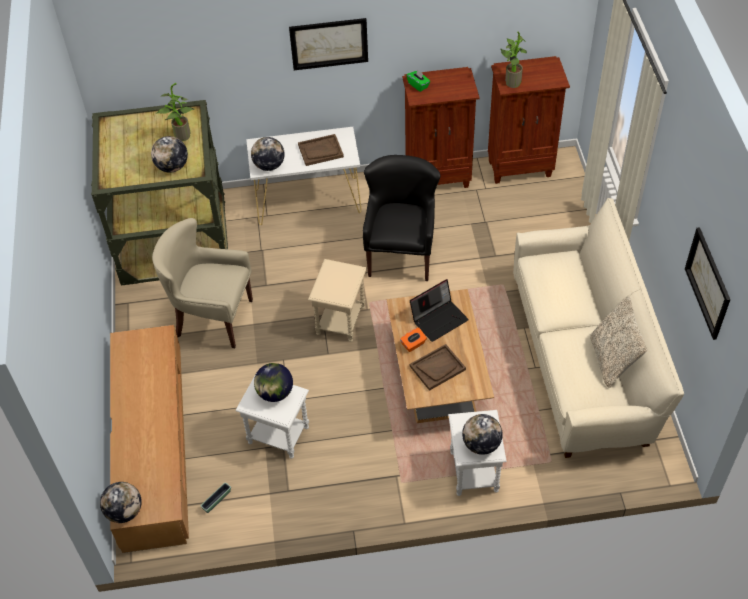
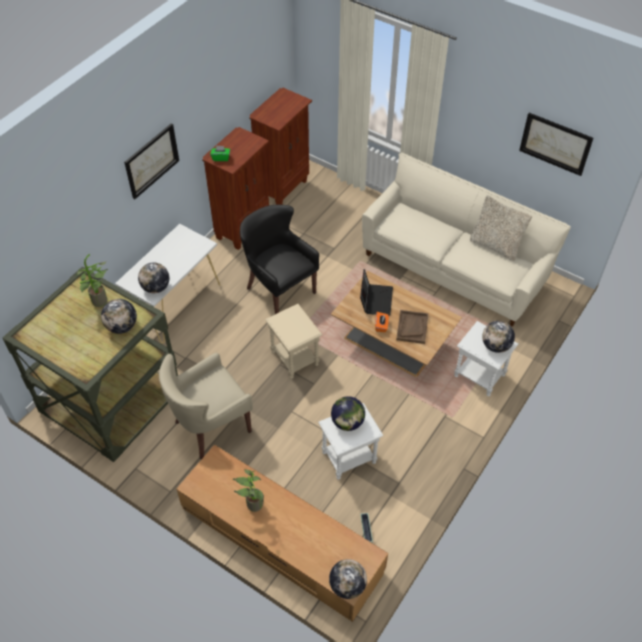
camera: 50 degrees left, 0 degrees up
(320, 151) = (179, 253): brown tray -> none
(511, 82) = (275, 119): potted plant -> potted plant (252, 505)

